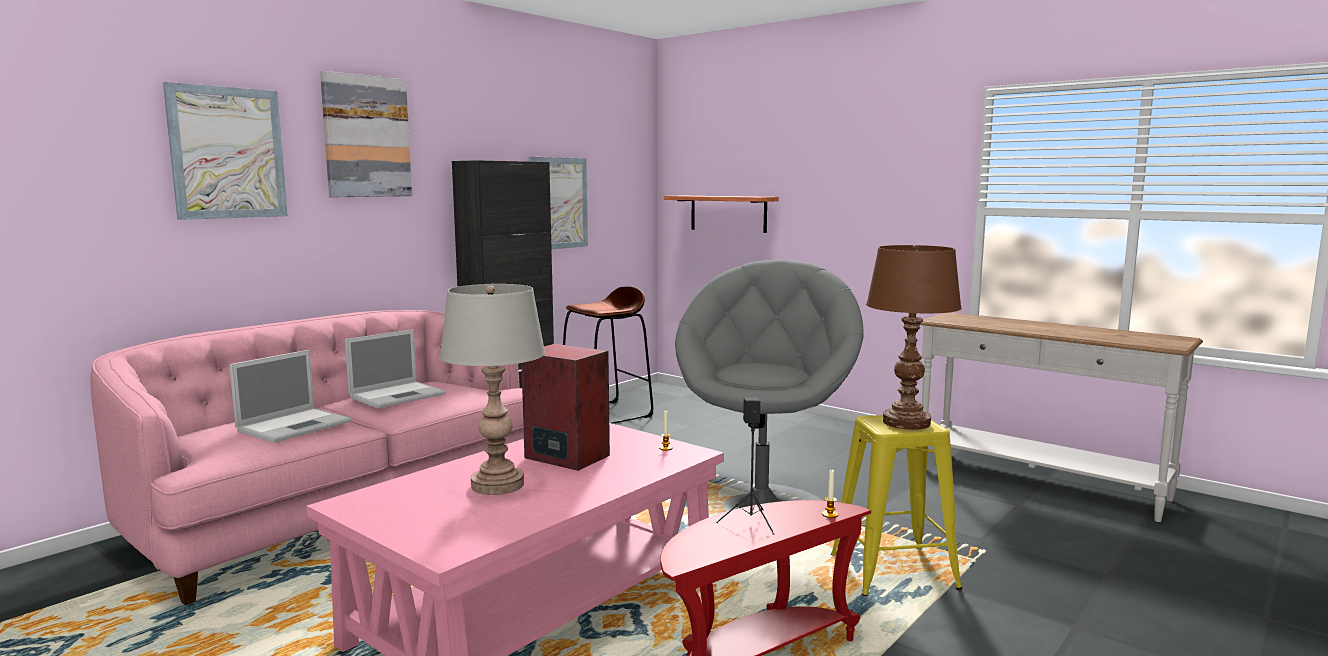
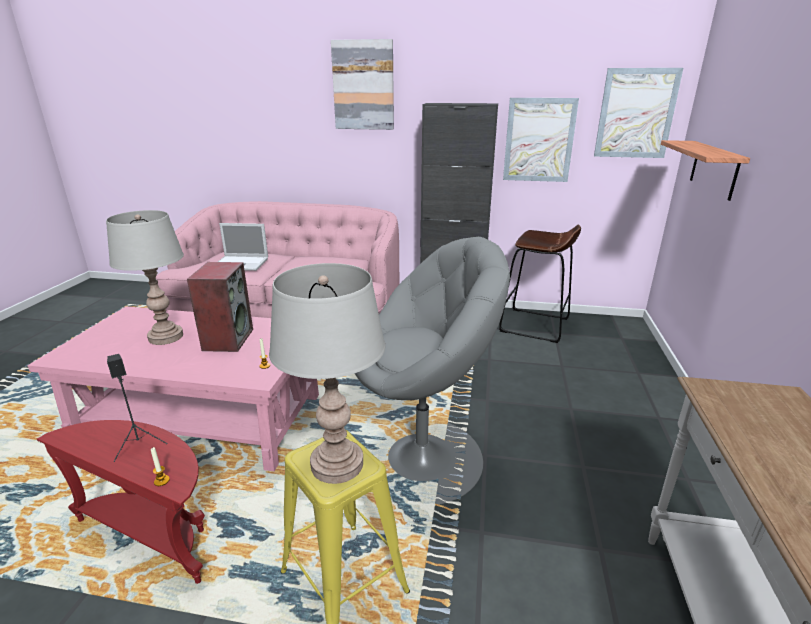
camera: 60 degrees right, 15 degrees up
(228, 153) = (278, 99): picture -> picture (636, 114)
(399, 395) = (312, 263): laptop -> none
(906, 423) = (337, 464): brown table lamp -> grey table lamp

